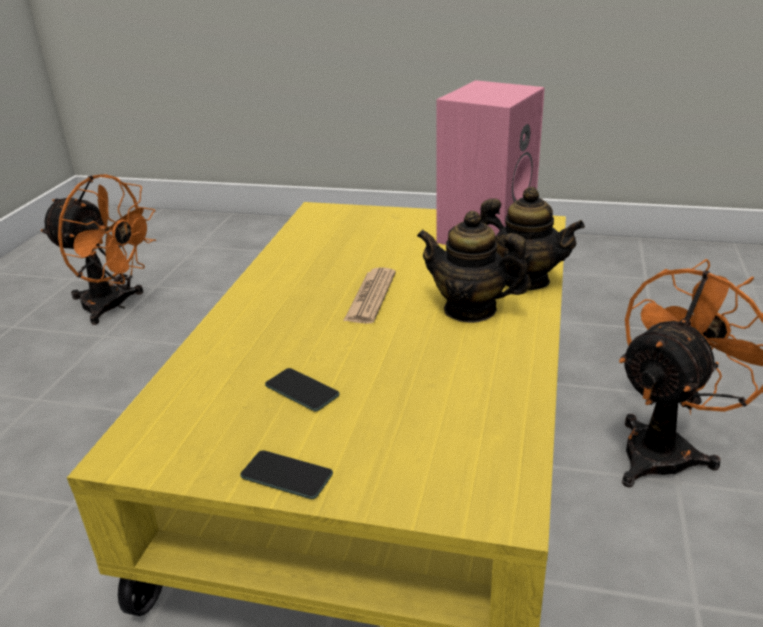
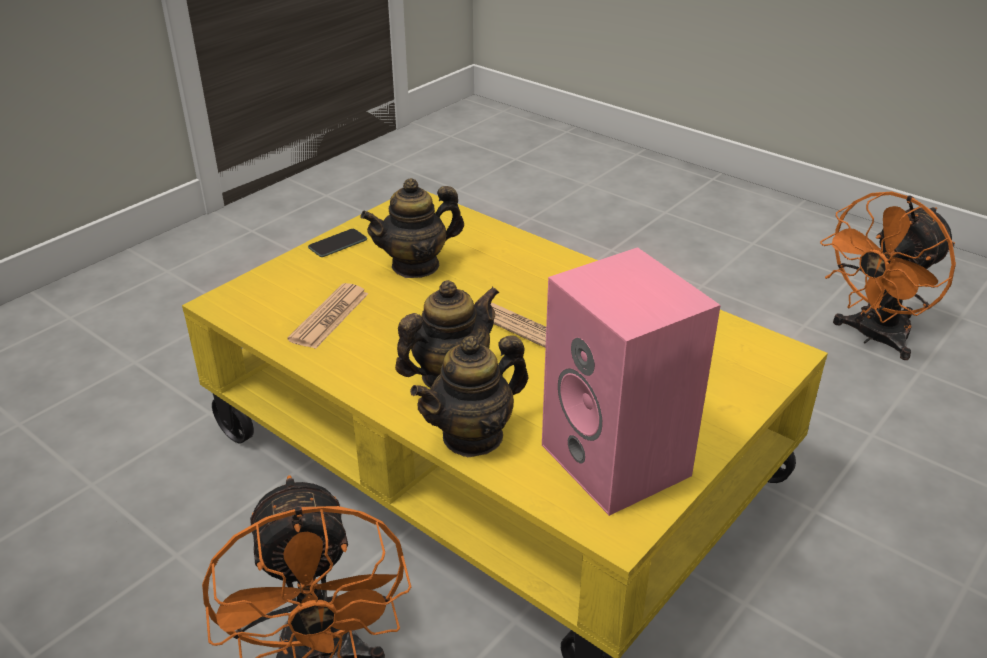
camera: 115 degrees right, 5 degrees up
(302, 390) = (416, 265): phone -> teapot
(451, 407) = (329, 317): none -> newspaper

